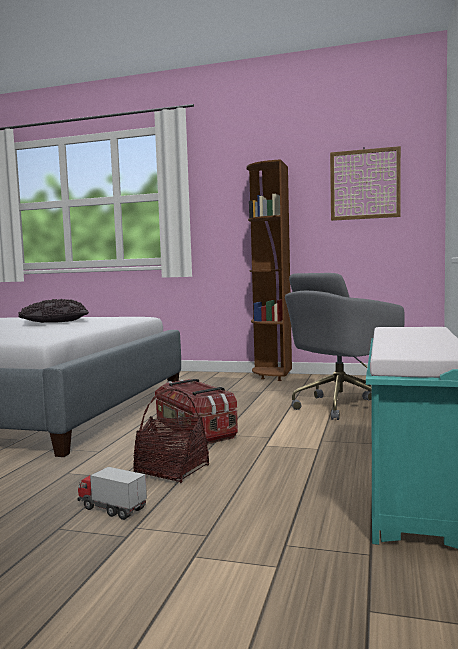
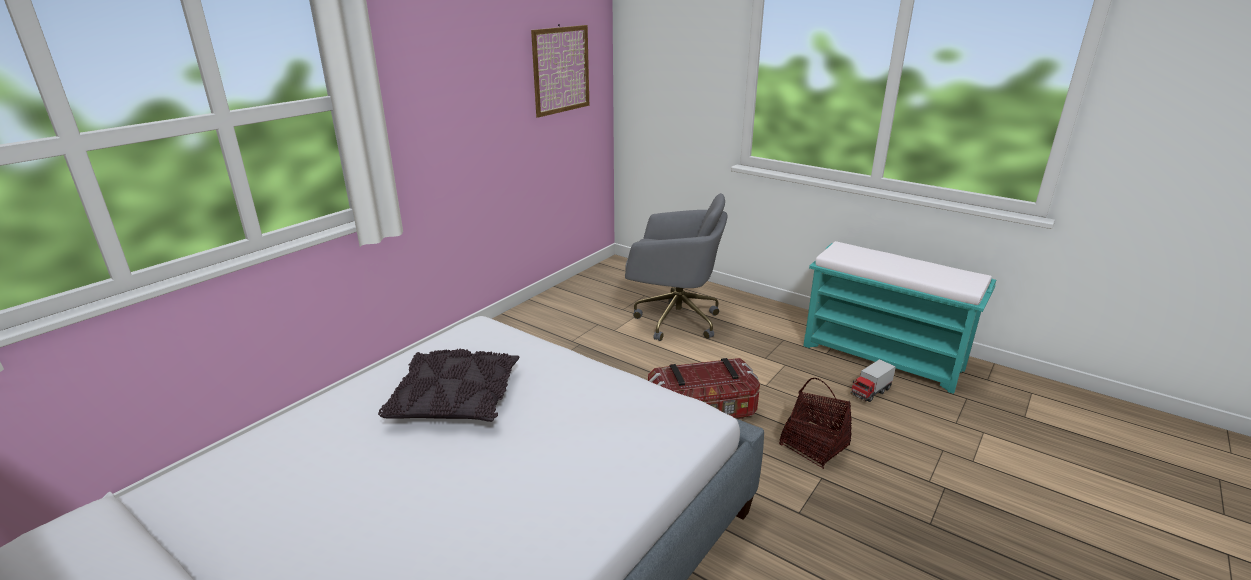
camera: 70 degrees left, 20 degrees up
(112, 508) = (893, 490): toy truck -> toy truck (870, 392)
(271, 377) = (517, 322): brown bookcase -> none
(342, 406) = (673, 321): grey office chair -> grey office chair turned 60 degrees counterclockwise

